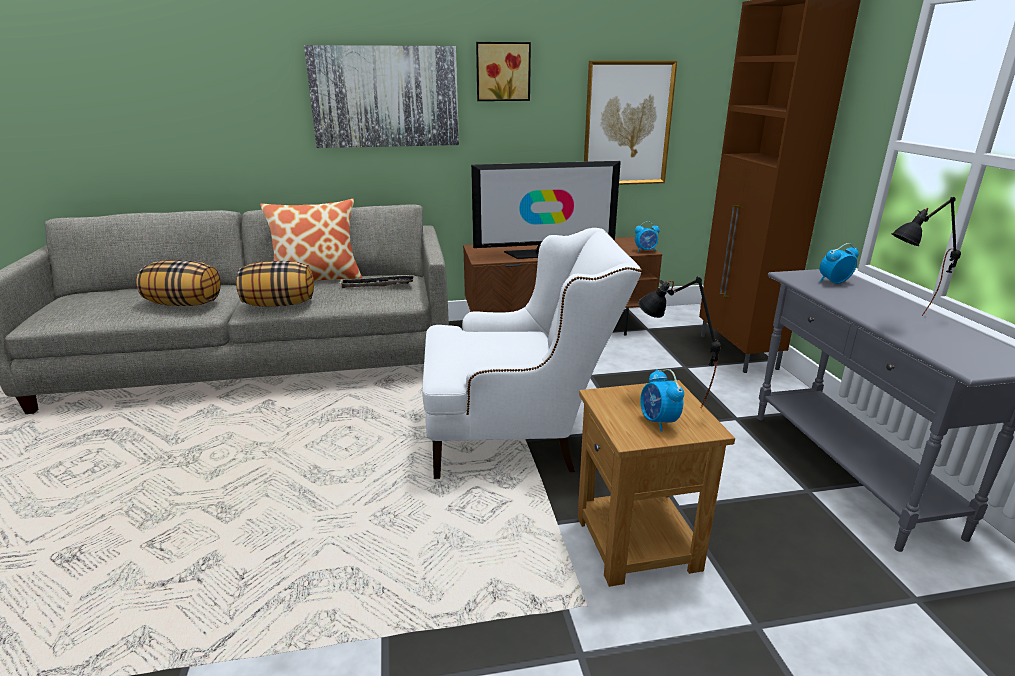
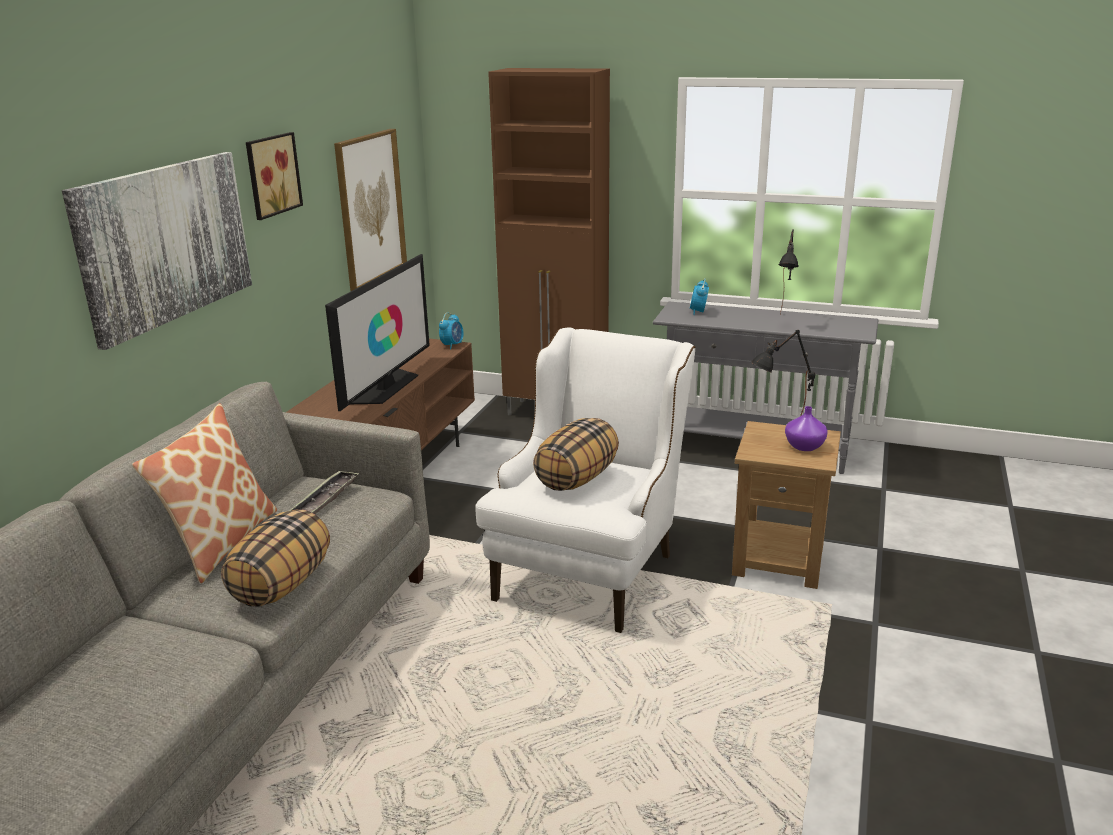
camera: 60 degrees left, 0 degrees up
(185, 304) = (166, 667): pillow -> pillow (576, 479)
(658, 421) = (805, 446): alarm clock -> purple vase

